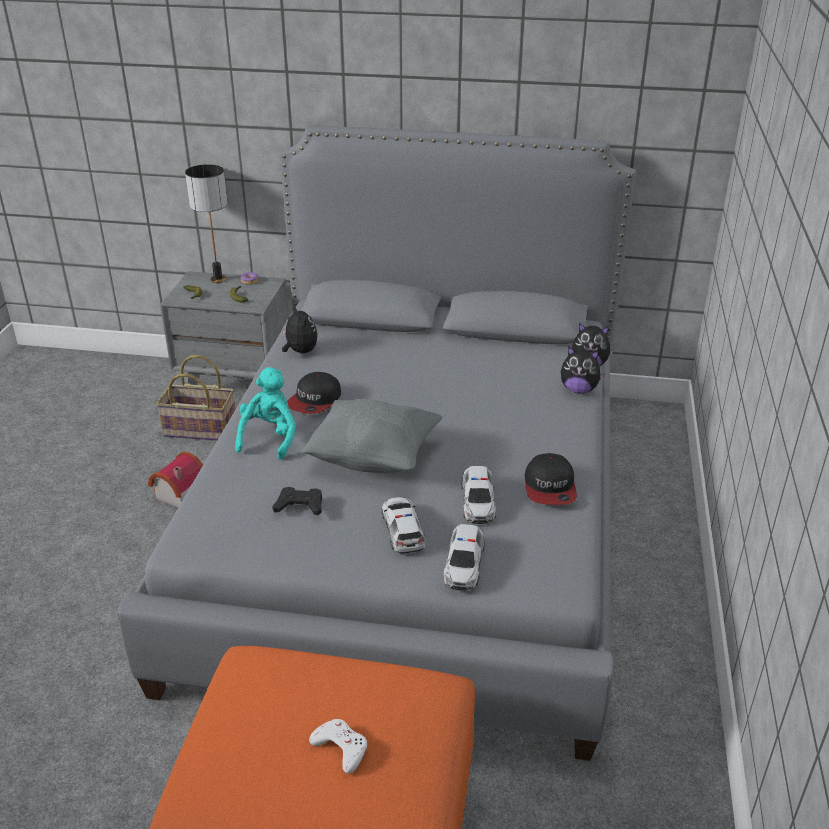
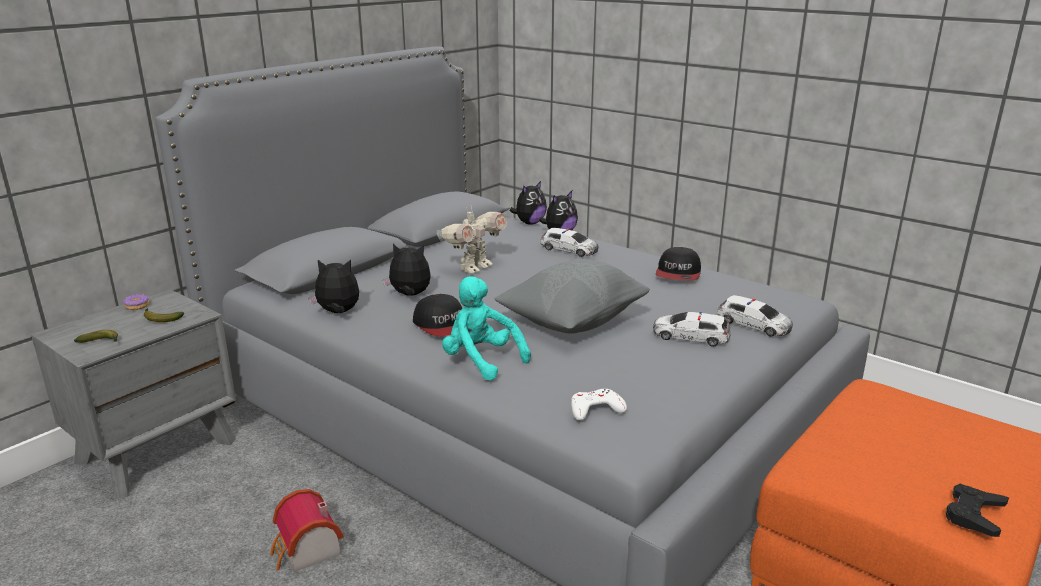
camera: 60 degrees left, 10 degrees down
(199, 430) = (203, 501): basket -> none
(218, 279) = (94, 321): table lamp -> none
(300, 505) = (620, 368): black game controller -> black game controller (974, 515)
(341, 747) = (942, 442): white game controller -> white game controller (595, 409)
(357, 367) = (410, 295): none -> plush toy
(442, 374) = (474, 268): none -> toy robot
(478, 502) = (674, 300): toy car -> toy car (569, 249)
(550, 487) = (678, 274): cap -> cap turned 75 degrees clockwise

